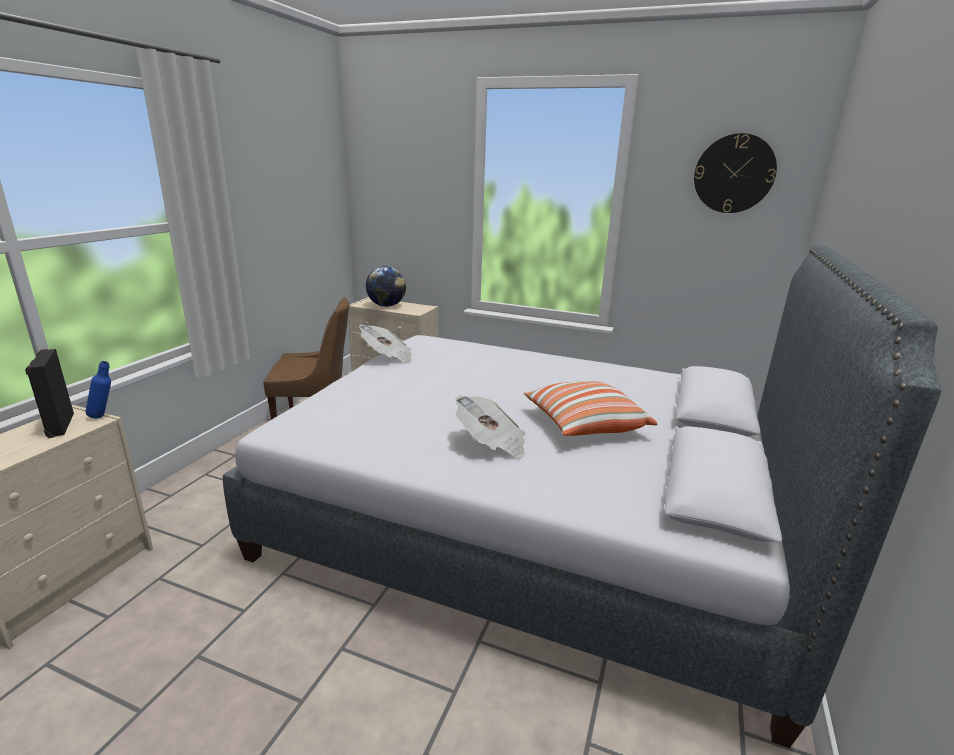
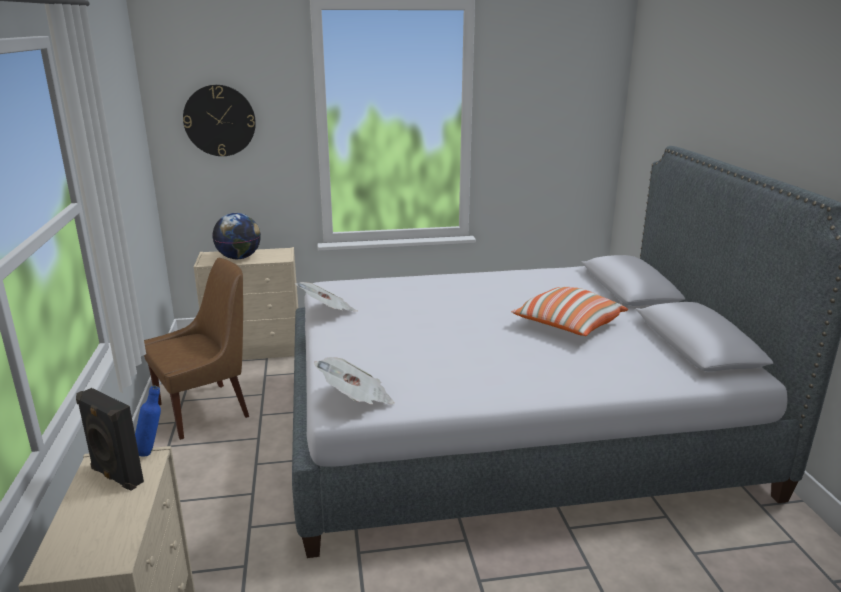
camera: 30 degrees left, 0 degrees up
(491, 444) = (528, 360): newspaper -> newspaper (356, 399)
(734, 174) = (562, 85): wall clock -> wall clock (219, 120)

